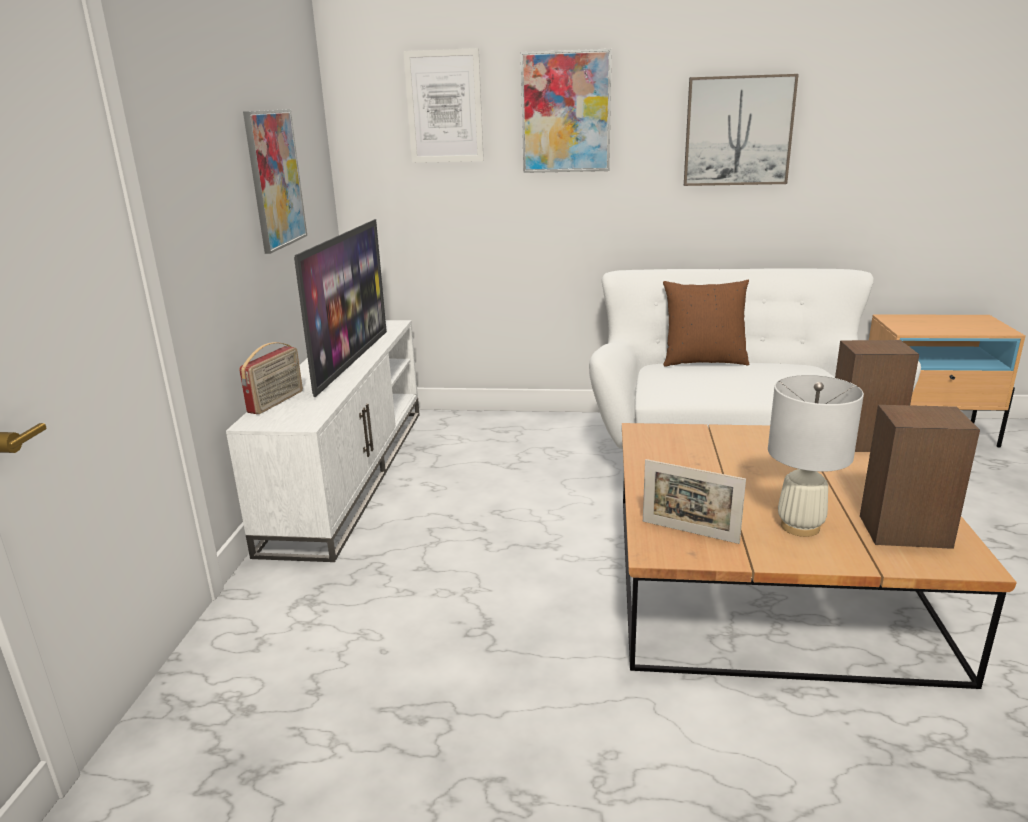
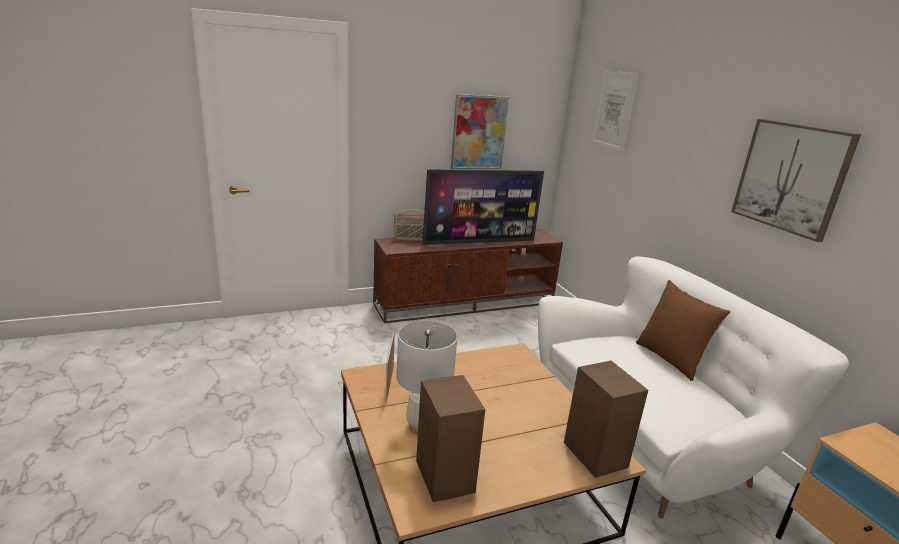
camera: 60 degrees right, 0 degrees up
(348, 473) = (466, 303): white tv stand -> brown tv stand
(566, 112) = (673, 129): picture -> none

